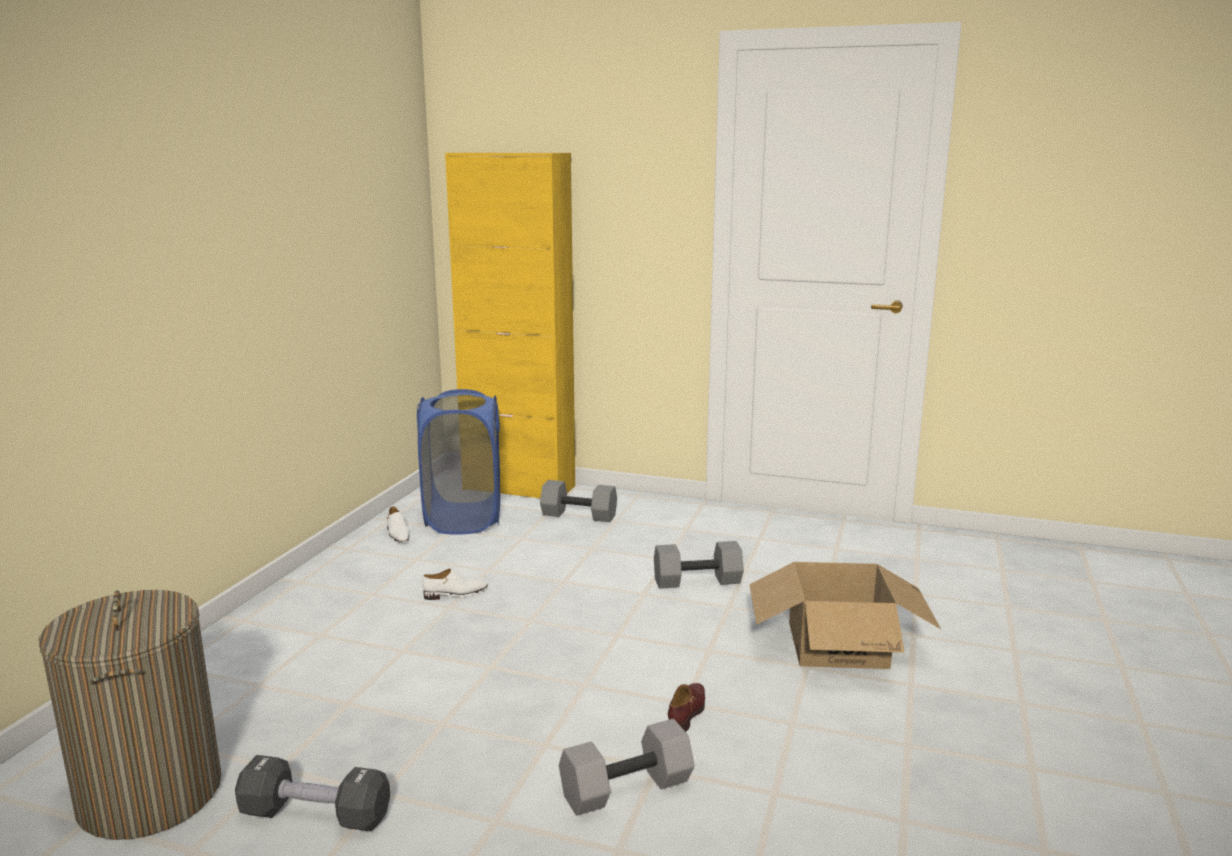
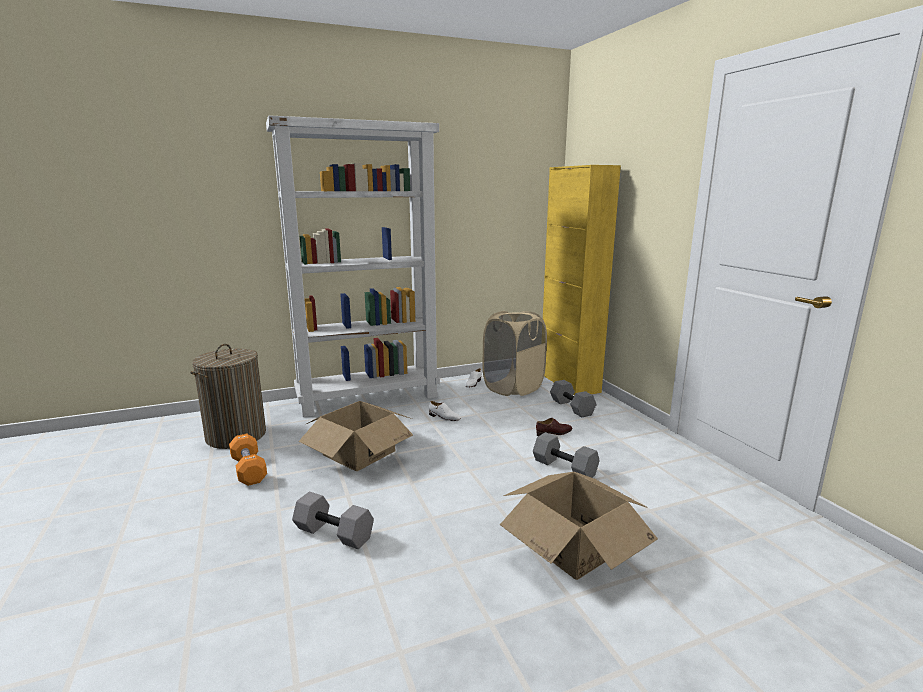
camera: 50 degrees right, 0 degrees up
(275, 620) = (369, 398): none -> white bookcase
(315, 815) = (249, 469): black dumbbell -> orange dumbbell
(440, 692) = (359, 452): none -> cardboard box
(463, 519) = (513, 387): blue laundry basket -> beige laundry basket
(688, 712) = (423, 522): brown shoe -> brown shoe (554, 433)

